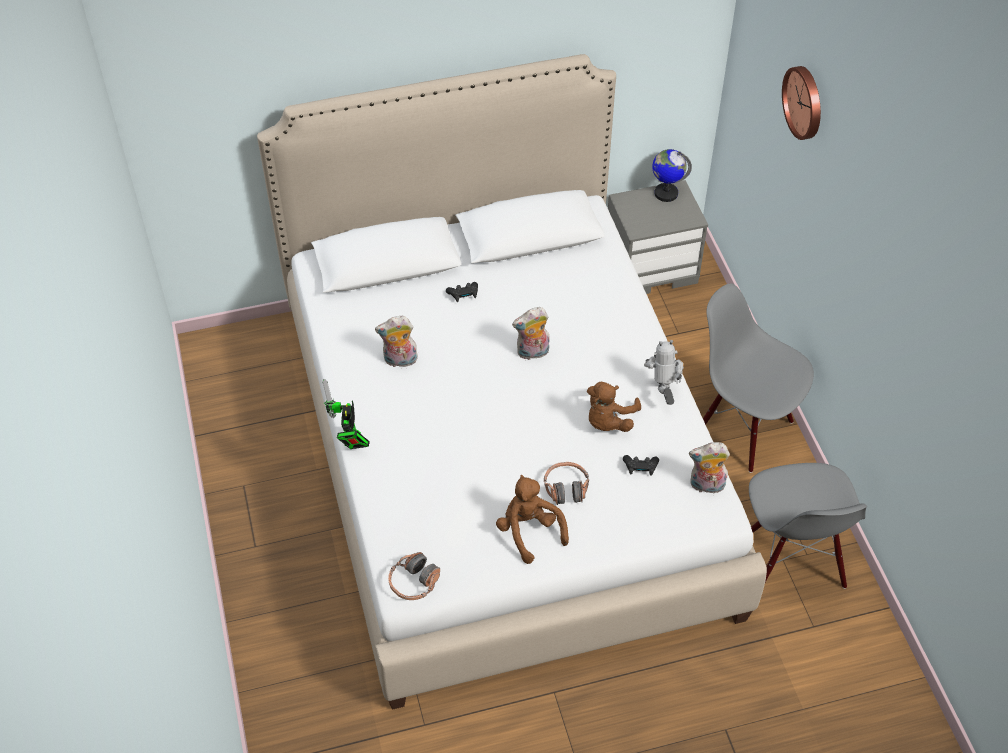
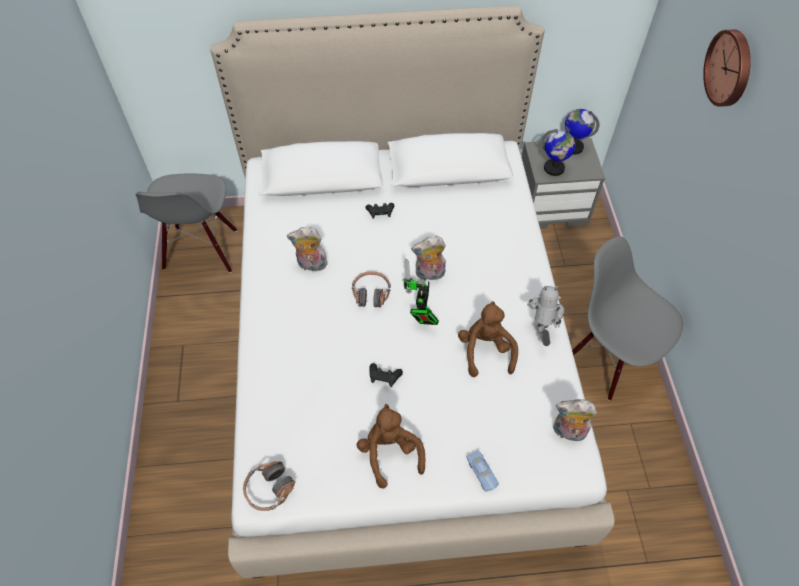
camera: 10 degrees right, 5 degrees up
(350, 441) = (248, 334): toy robot -> toy robot (420, 315)
(566, 488) = (434, 413): headphones -> headphones (371, 294)
(608, 421) = (485, 350): brown plush toy -> brown plush toy turned 135 degrees clockwise
(626, 535) = (481, 473): none -> blue toy car
(640, 468) = (507, 403): black game controller -> black game controller (384, 377)
(648, 221) = (554, 168): none -> globe
(790, 563) = (633, 494): grey chair -> grey chair (201, 250)

